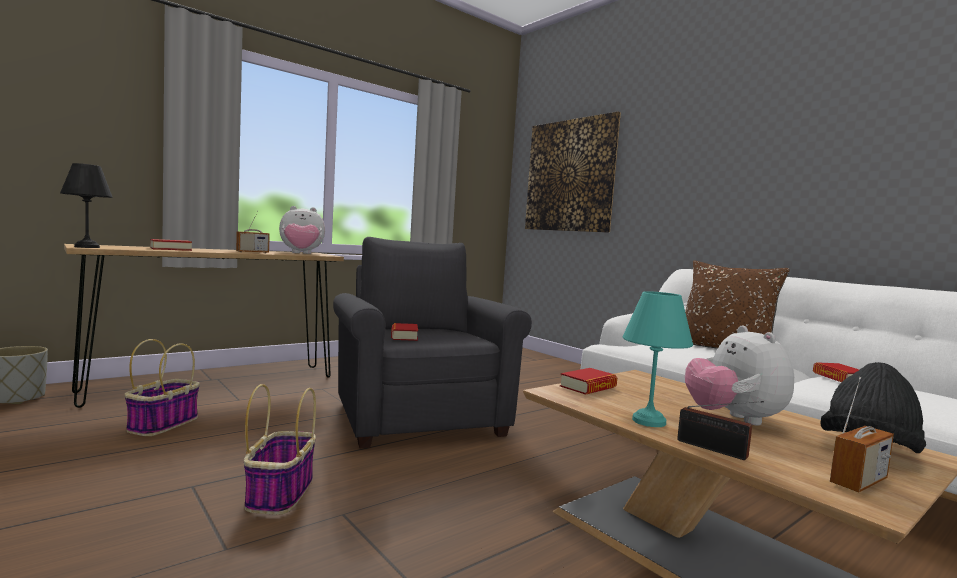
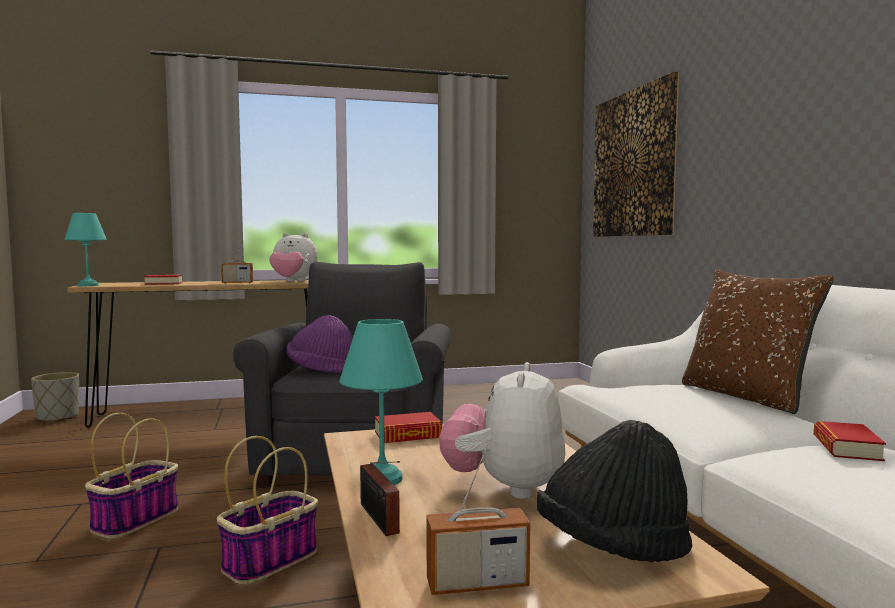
camera: 25 degrees right, 0 degrees up
(87, 247) = (89, 285): black table lamp -> turquoise table lamp
(163, 424) = (128, 447): basket -> basket (270, 560)
(404, 336) = (321, 369): book -> purple hat

